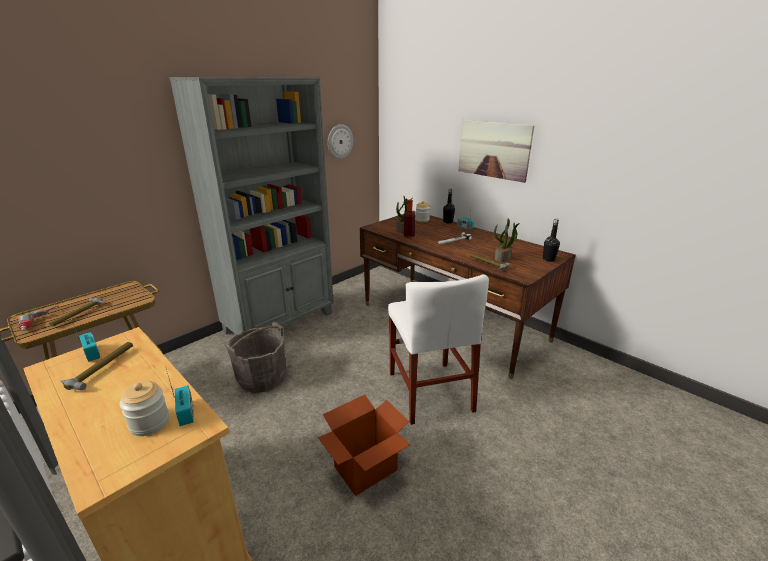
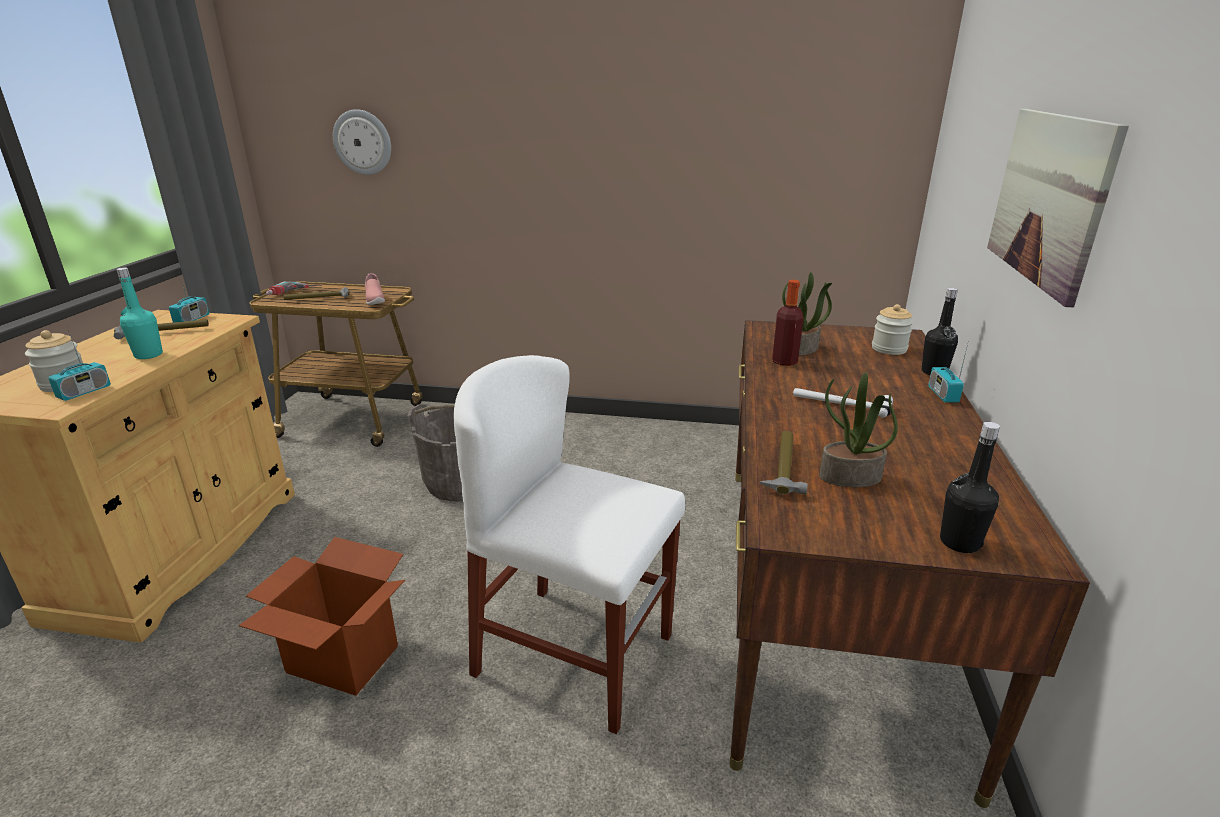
camera: 55 degrees right, 0 degrees up
(133, 296) = (374, 300): none -> pink shoe
(147, 379) = (148, 355): none -> turquoise bottle
(281, 322) = (593, 435): grey bookcase -> none
(339, 141) = (813, 148): wall clock -> wall clock (363, 142)
(429, 391) = (574, 654): white chair -> white chair turned 75 degrees clockwise

